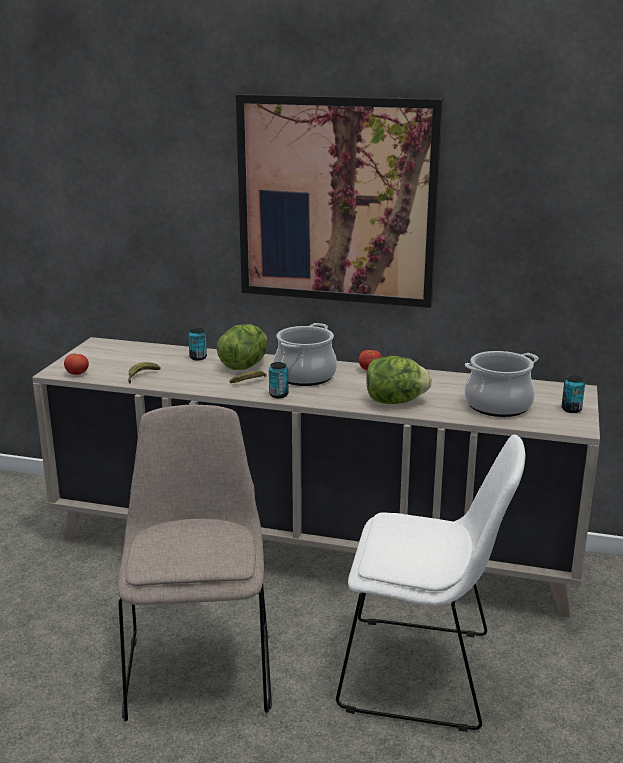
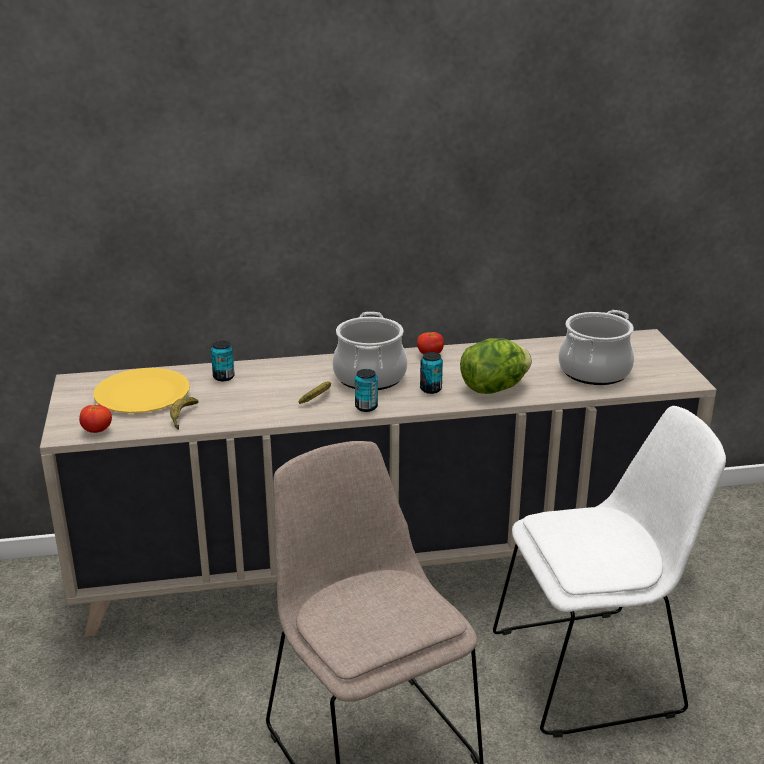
camera: 25 degrees left, 5 degrees up
(131, 358) = (142, 394): none -> yellow plate
(244, 366) = (289, 377): lettuce -> none
(337, 201) = (376, 166): picture -> none
(571, 409) = (662, 361): can -> can (430, 389)

